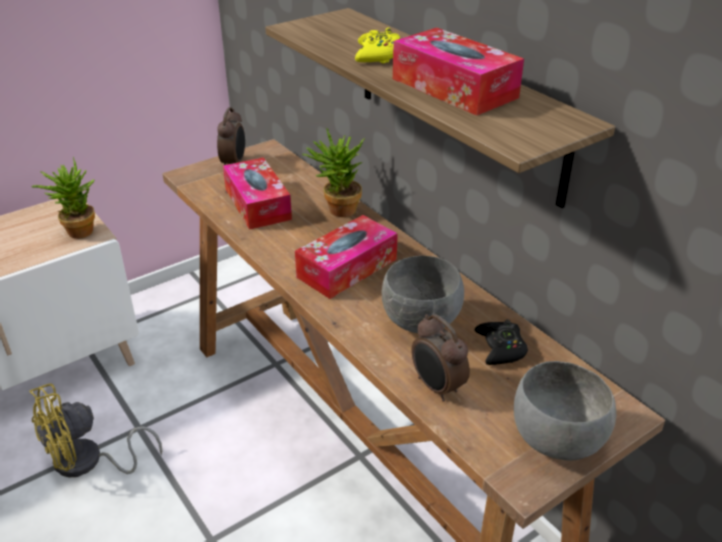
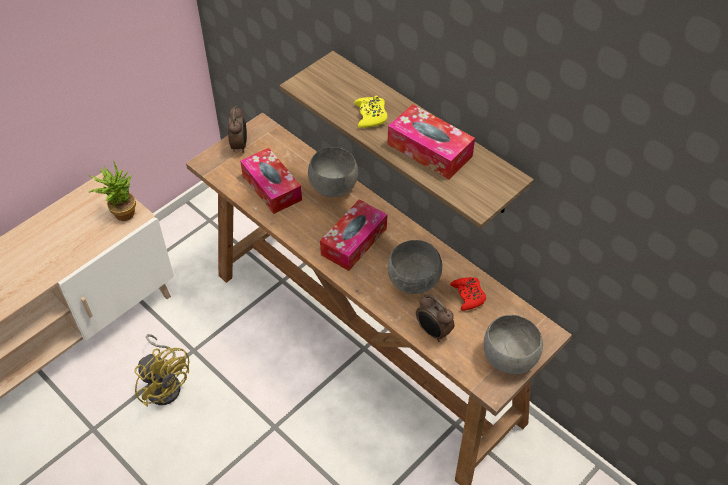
camera: 10 degrees left, 15 degrees up
(88, 462) = (165, 383): yellow fan -> yellow fan turned 90 degrees counterclockwise
(337, 210) = (333, 186): potted plant -> grey bowl
(500, 348) = (468, 296): black game controller -> red game controller

